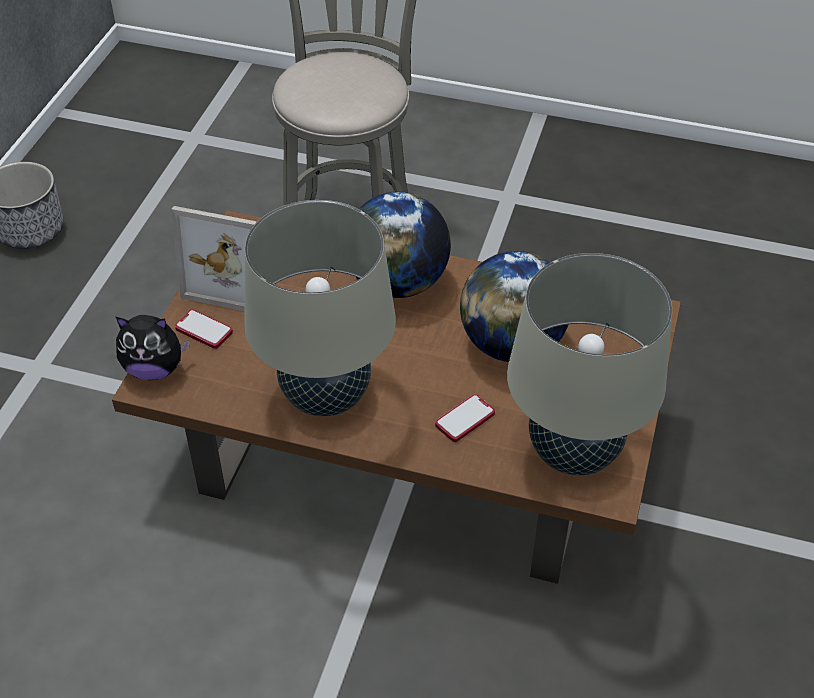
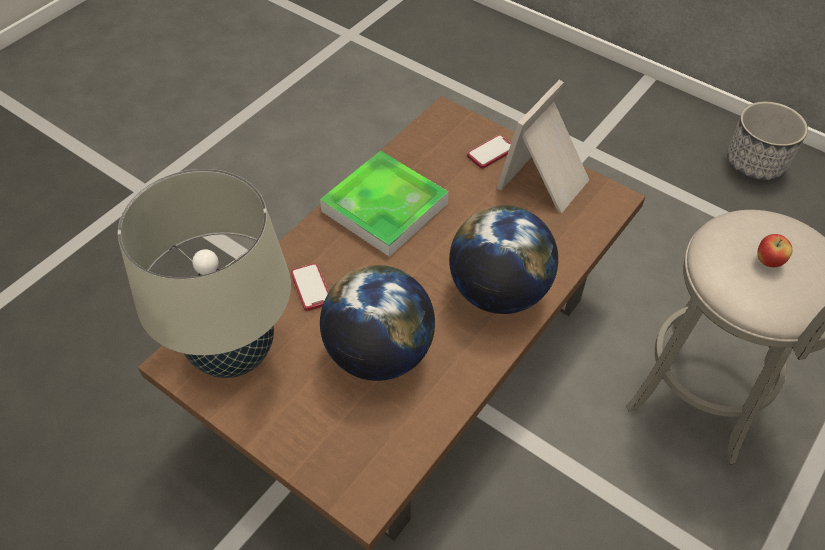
camera: 110 degrees right, 5 degrees up
(154, 369) = (460, 120): plush toy -> none
(325, 395) = (384, 207): beige table lamp -> tray
(341, 84) = (768, 261): none -> apple

